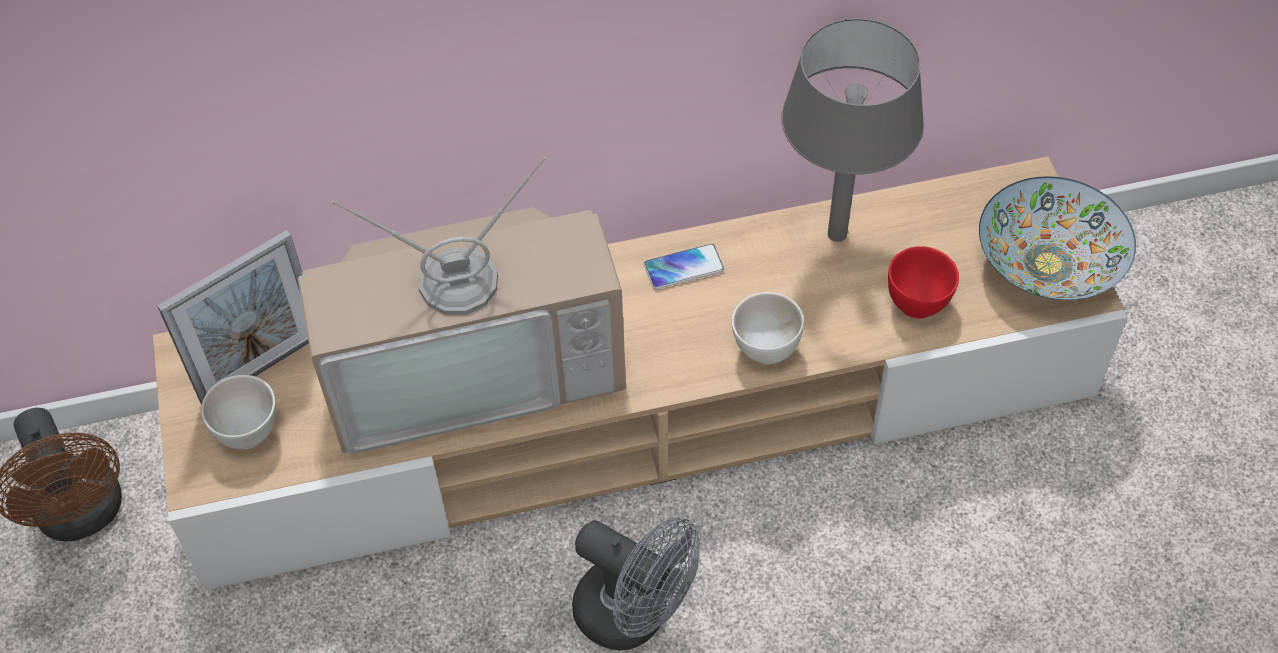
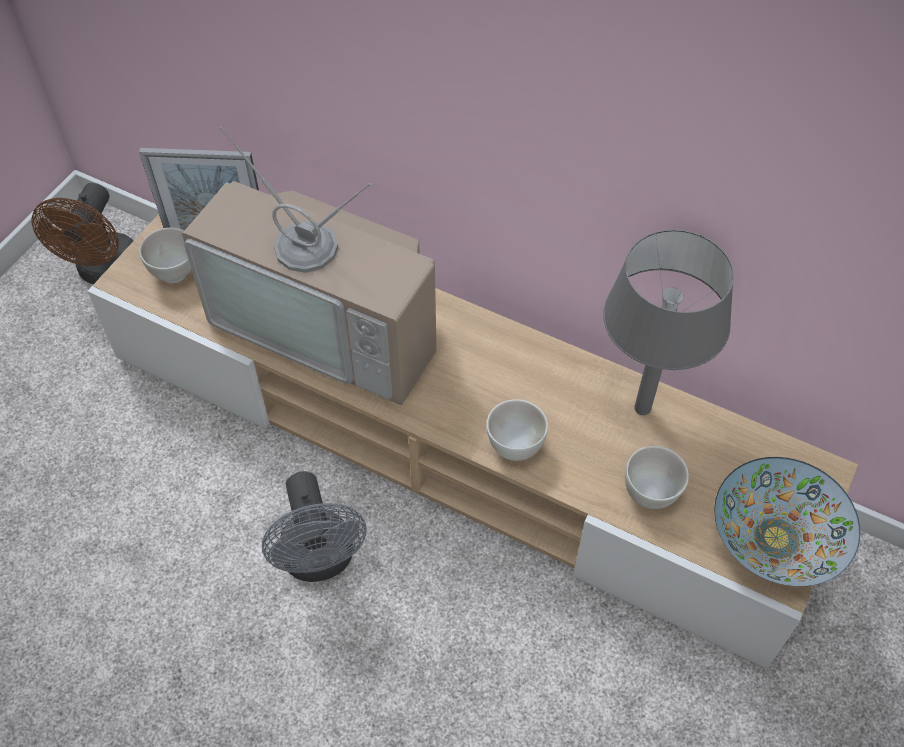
camera: 40 degrees right, 0 degrees up
(684, 267) = (518, 357): phone -> none
(917, 303) = (650, 493): red bowl -> white bowl

